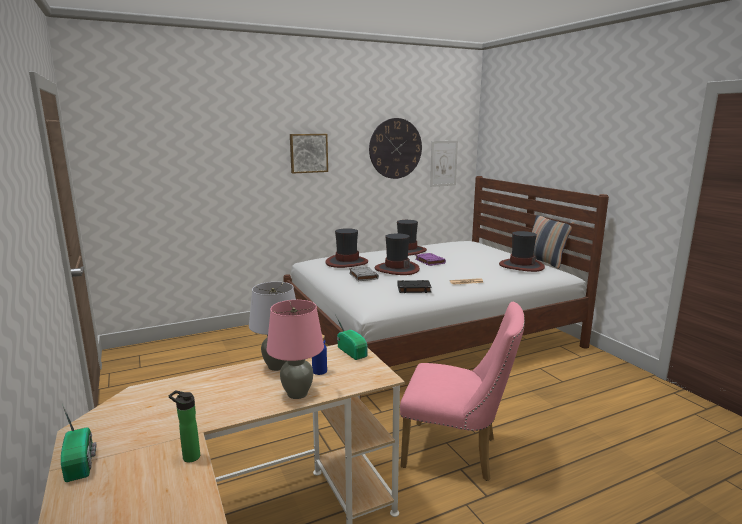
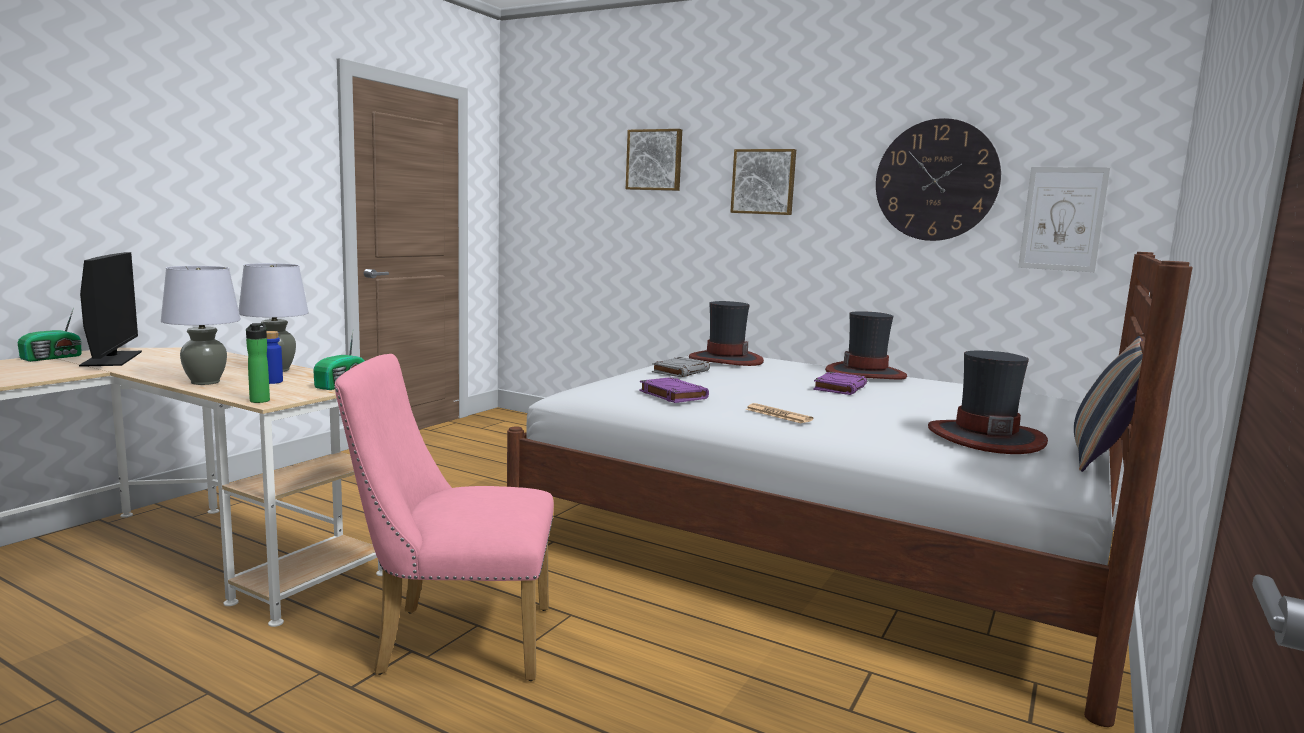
camera: 55 degrees right, 5 degrees down
(133, 430) = (112, 358): none -> monitor
(189, 456) = (60, 374): bottle -> bottle (260, 400)
(230, 141) = (655, 160): none -> picture
(297, 393) = (206, 382): pink table lamp -> grey table lamp
(396, 269) = (751, 379): hat -> none
(413, 289) = (672, 395): black book -> purple book
(457, 454) = (452, 640): pink chair -> pink chair turned 105 degrees clockwise

